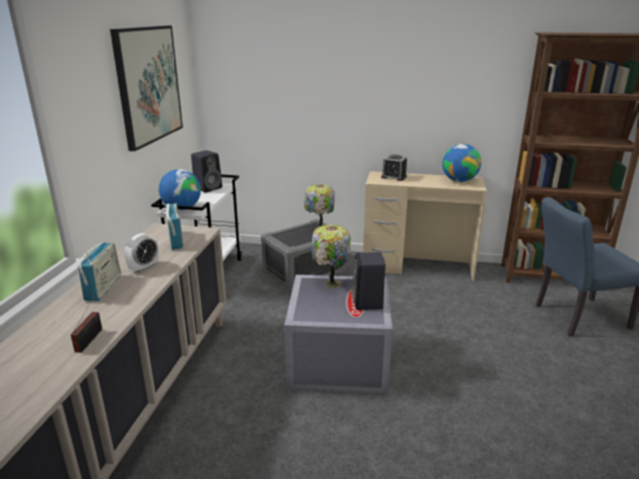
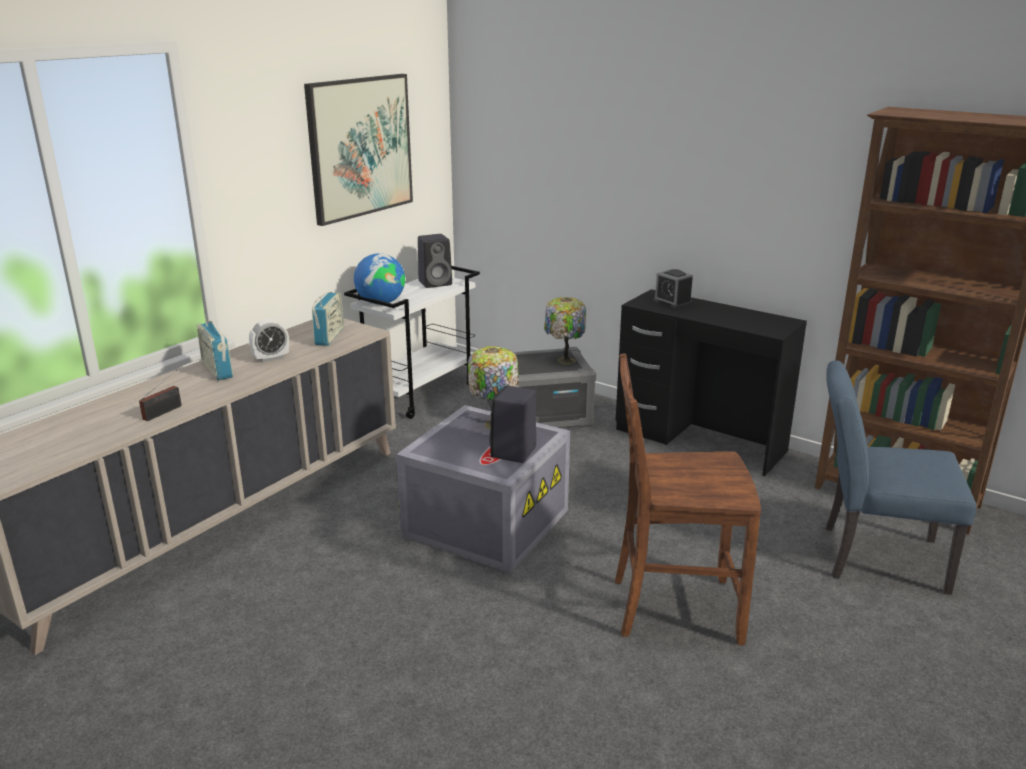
camera: 25 degrees right, 0 degrees up
(103, 287) = (217, 370): radio -> radio turned 120 degrees clockwise
(417, 266) = (700, 440): beige desk -> black desk
(459, 181) = (762, 320): globe -> none
(508, 386) = (672, 608): none -> brown chair

